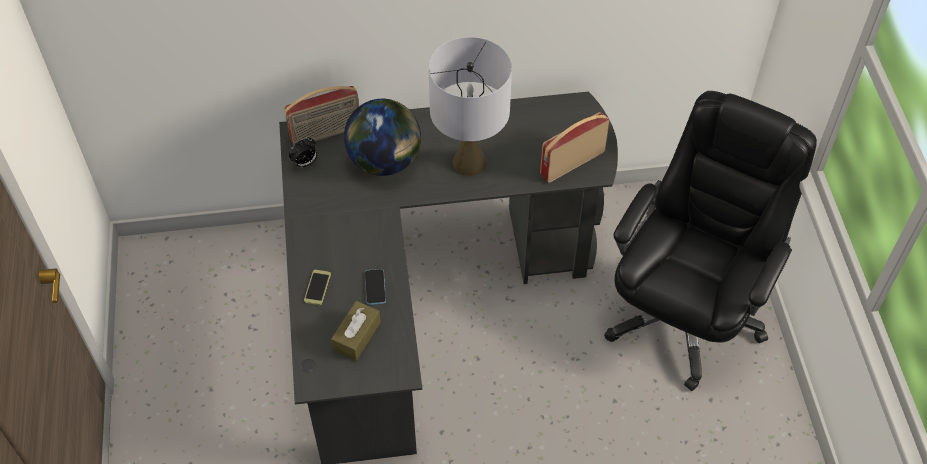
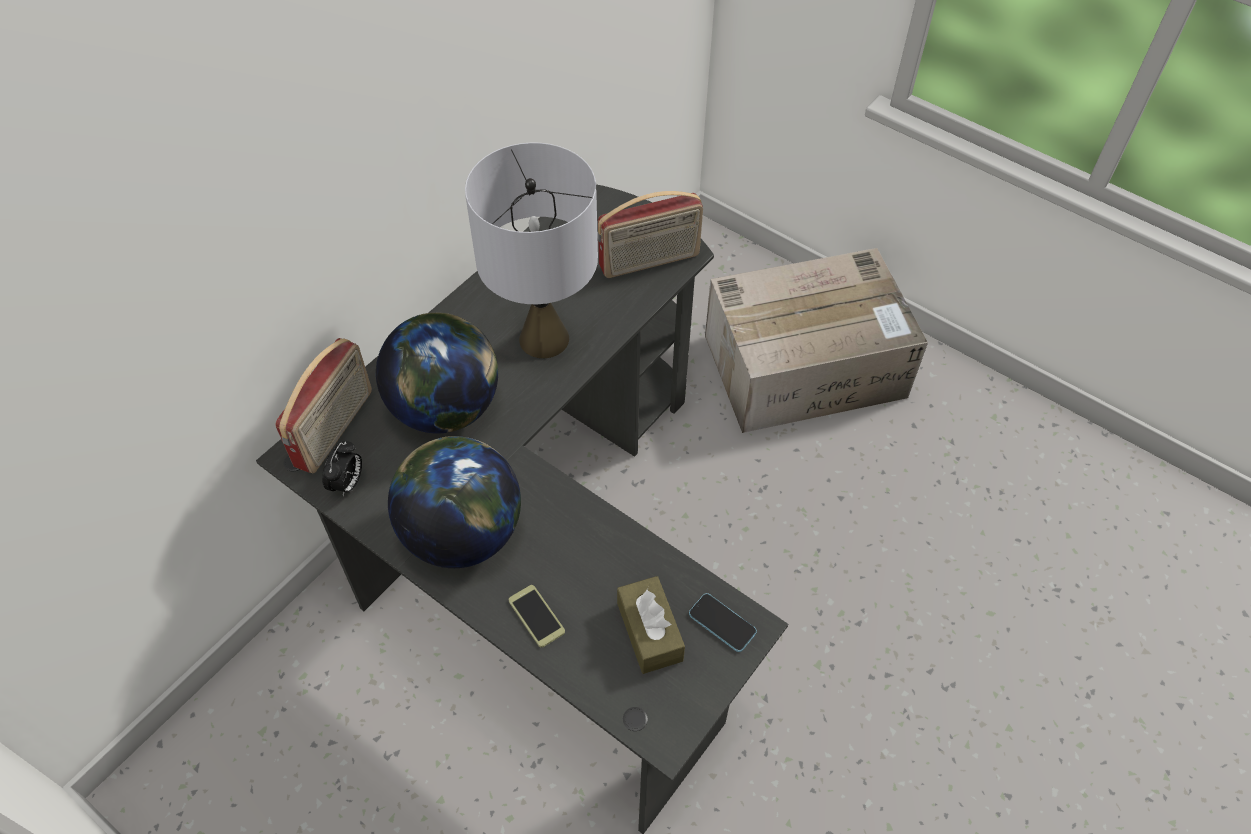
camera: 45 degrees left, 0 degrees up
(327, 225) = (462, 533): none -> globe
(375, 287) = (603, 557): phone -> phone (722, 623)
(571, 162) = (650, 262): radio -> radio turned 120 degrees counterclockwise
(685, 313) = (806, 365): black office chair -> cardboard box

